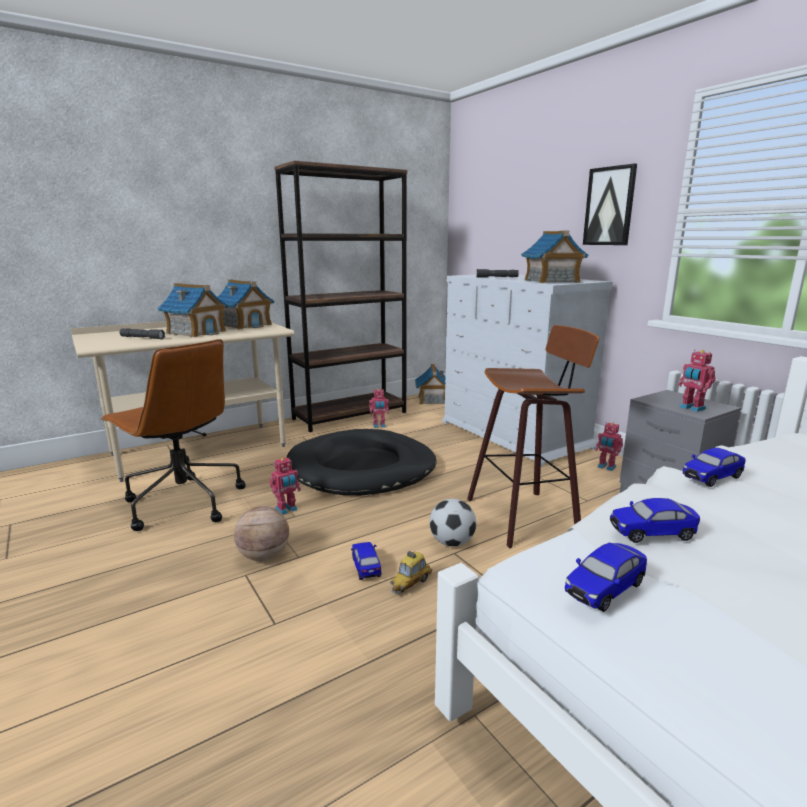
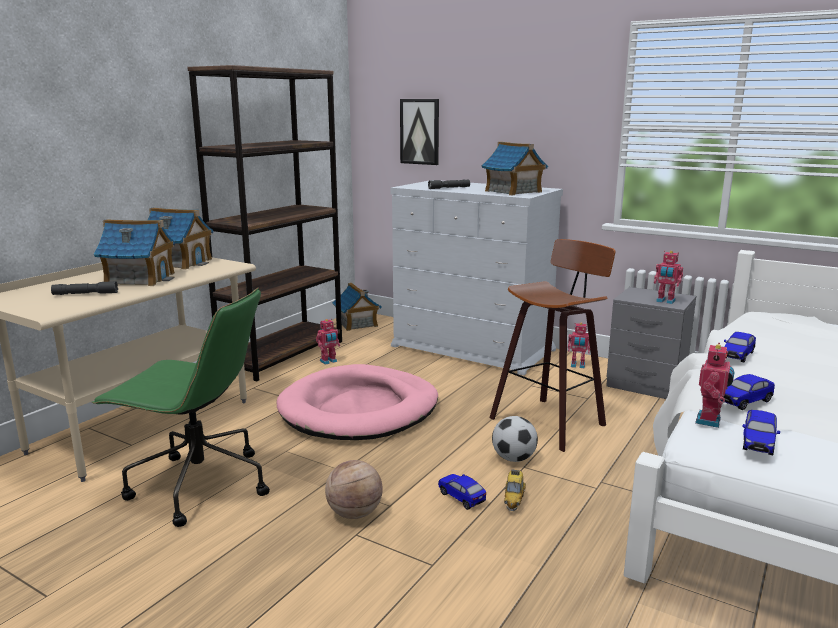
camera: 25 degrees left, 0 degrees up
(183, 502) = (198, 486): brown office chair -> green office chair
(287, 510) = (327, 466): toy robot -> toy robot (710, 421)
(362, 468) = (359, 409): black dog bed -> pink dog bed
(609, 206) = (552, 117): picture -> picture (420, 131)

